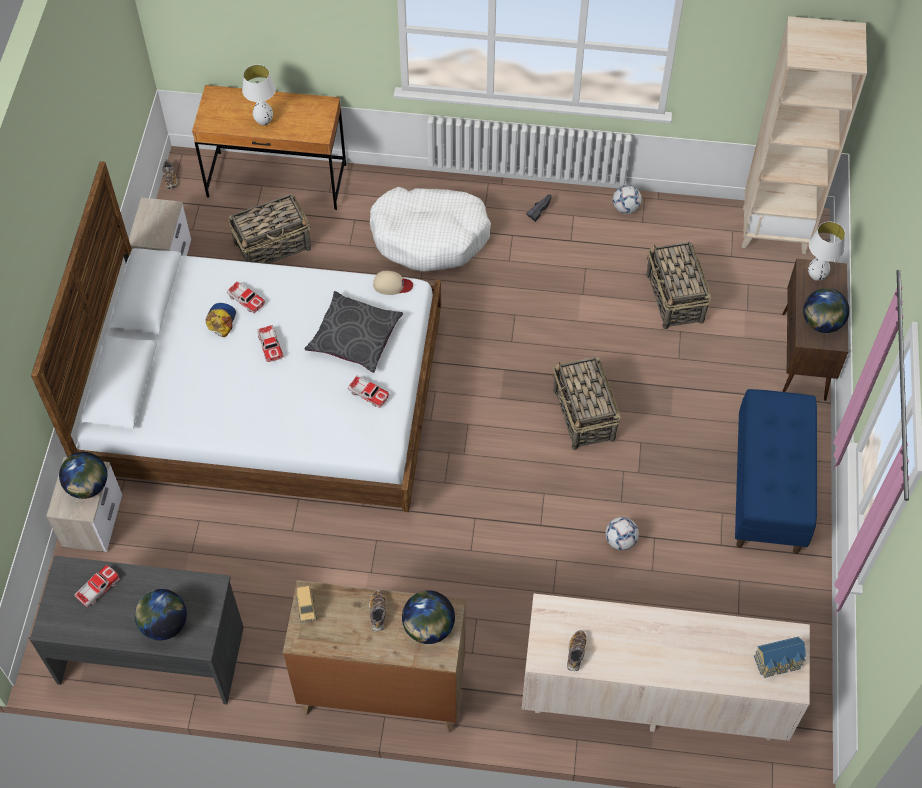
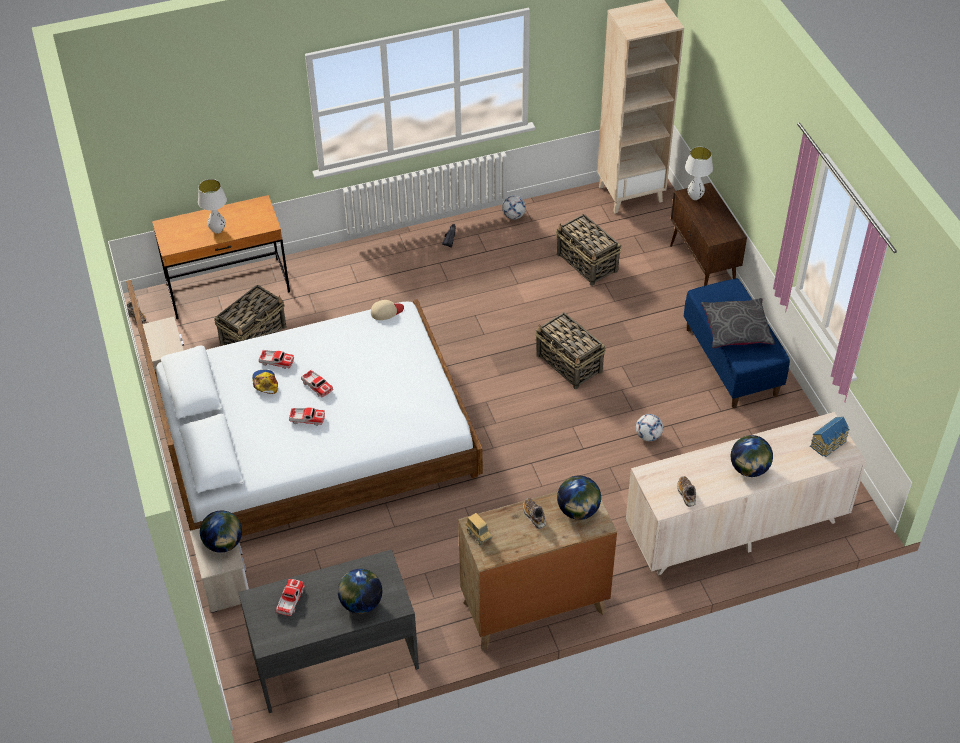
camera: 25 degrees left, 10 degrees down
(354, 337) = (380, 357): grey pillow -> grey pillow (736, 329)
(368, 393) = (416, 390): toy car -> toy car (307, 418)
(430, 236) = (376, 285): white dog bed -> none
(821, 323) = (717, 225): globe -> globe (749, 469)

